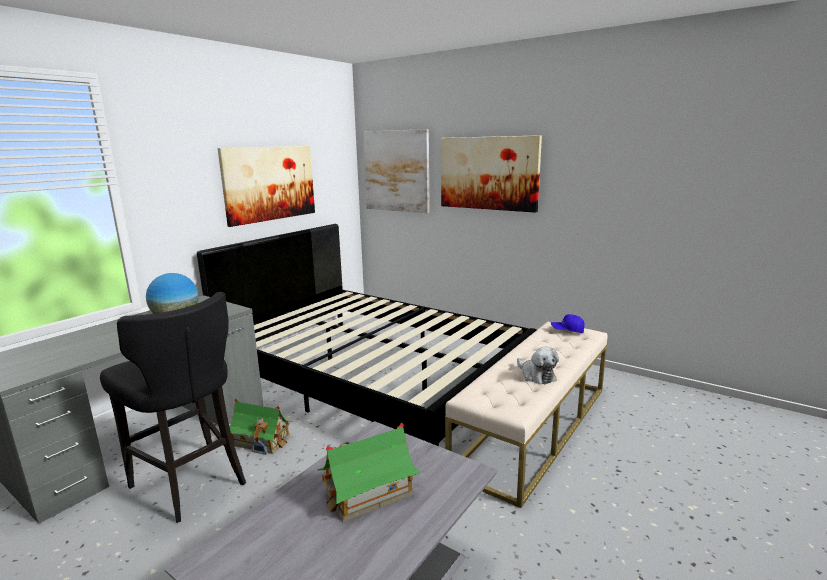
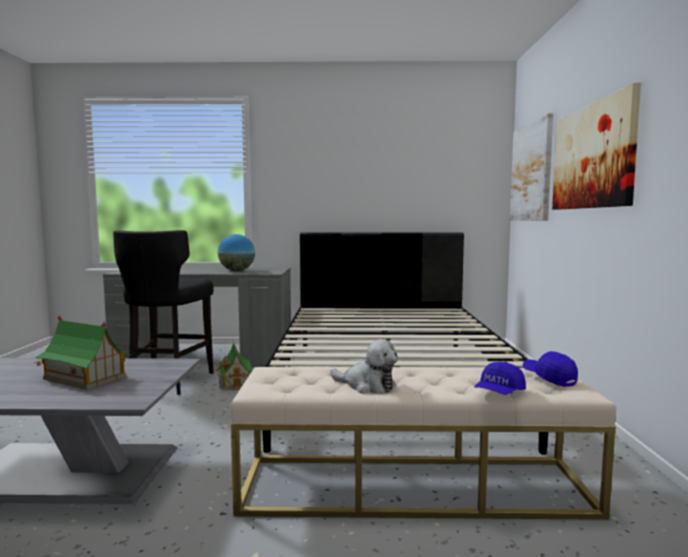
camera: 55 degrees right, 10 degrees down
(270, 183) = (385, 183): picture -> none
(536, 376) = (367, 385): plush toy -> plush toy turned 90 degrees counterclockwise
(580, 348) = (499, 393): none -> blue cap

